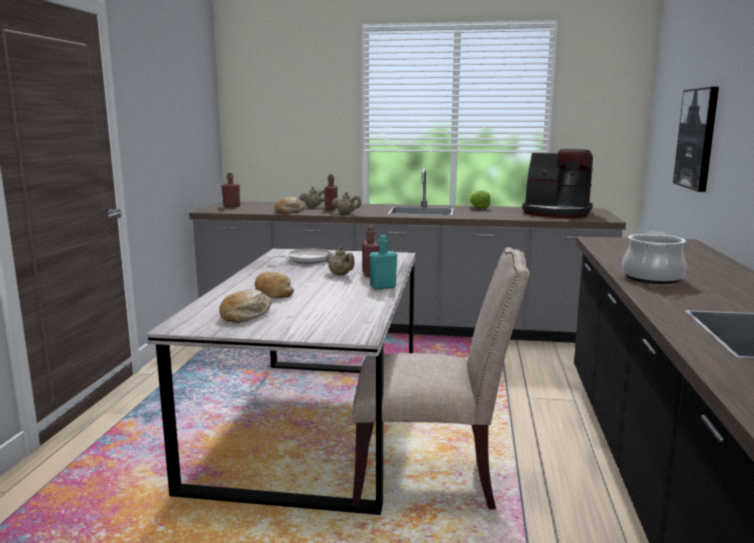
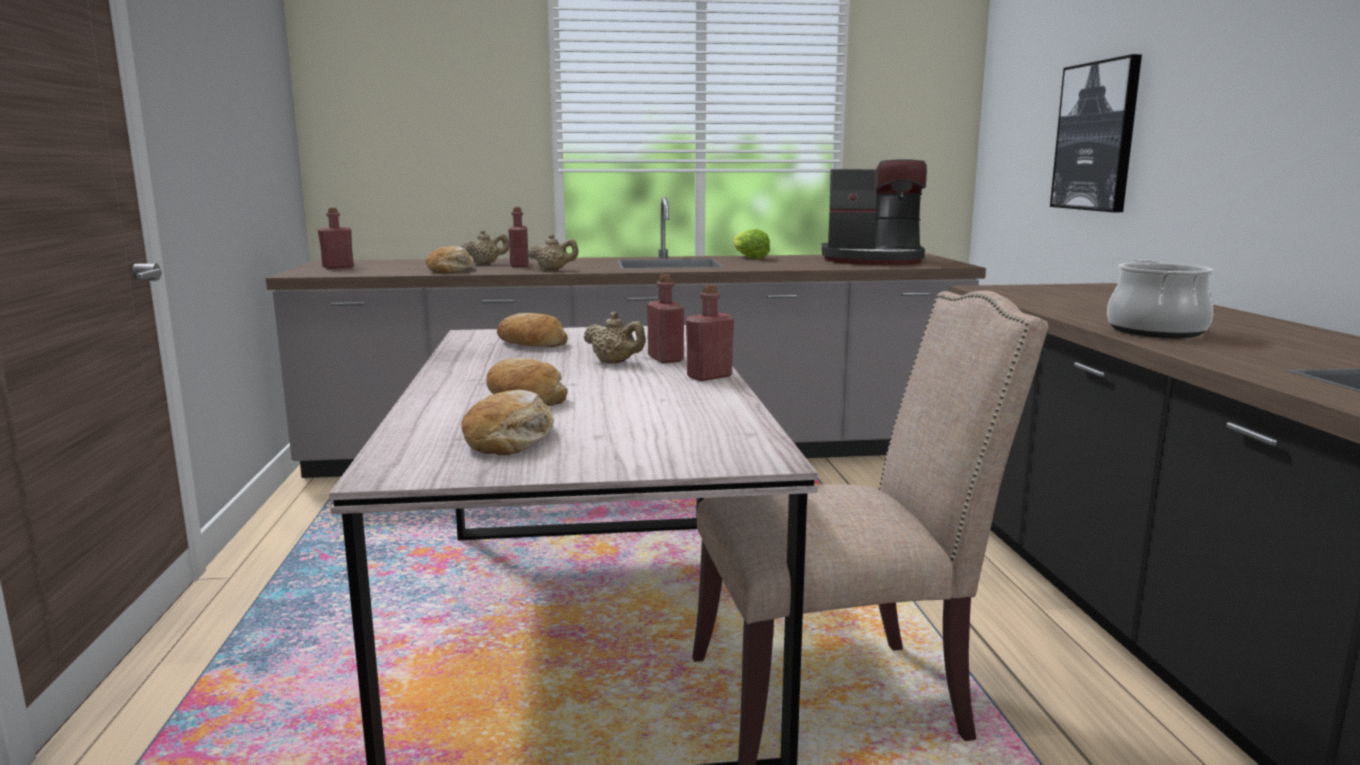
camera: 15 degrees left, 0 degrees up
(307, 260) = (531, 344): frying pan -> bread
(383, 287) = (709, 376): turquoise bottle -> red bottle

